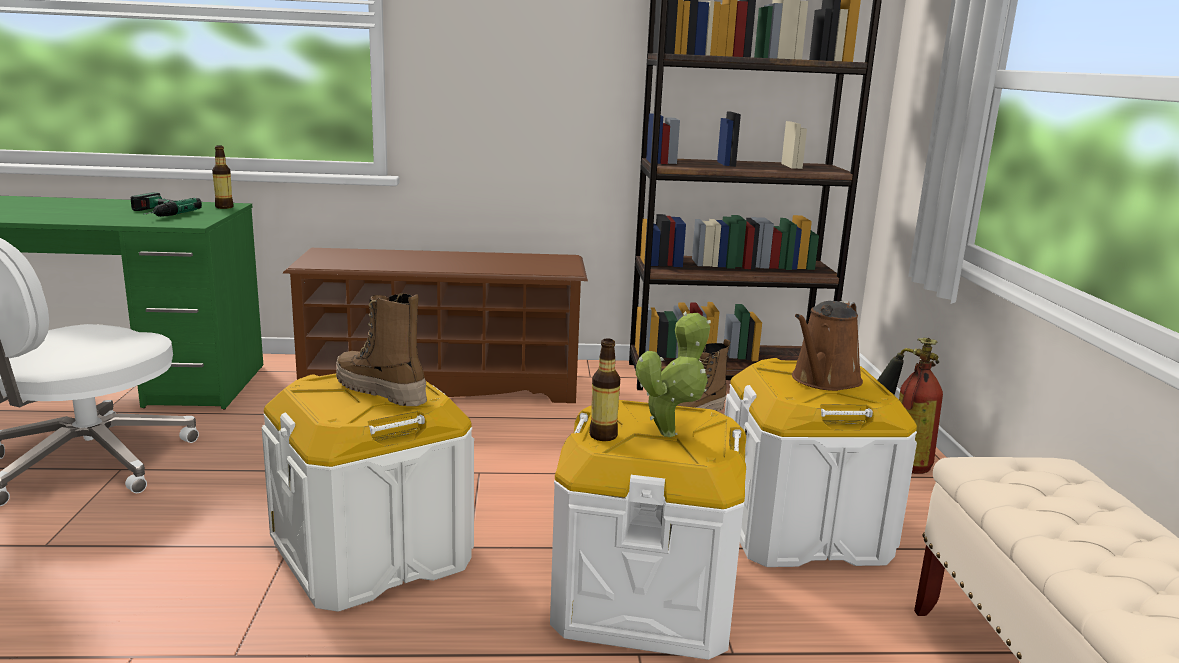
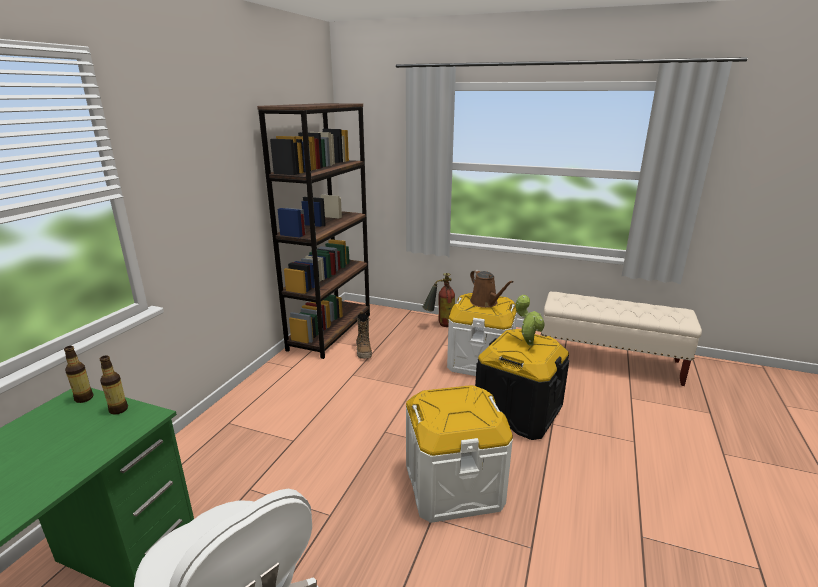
camera: 65 degrees left, 5 degrees up
(153, 213) = (68, 439): power drill -> none
(380, 391) = (458, 402): boot -> none
(443, 384) = (252, 420): brown shoe rack -> none
(603, 436) = (529, 357): bottle -> bottle (118, 410)
(645, 599) = (517, 412): white storage box -> black storage box

